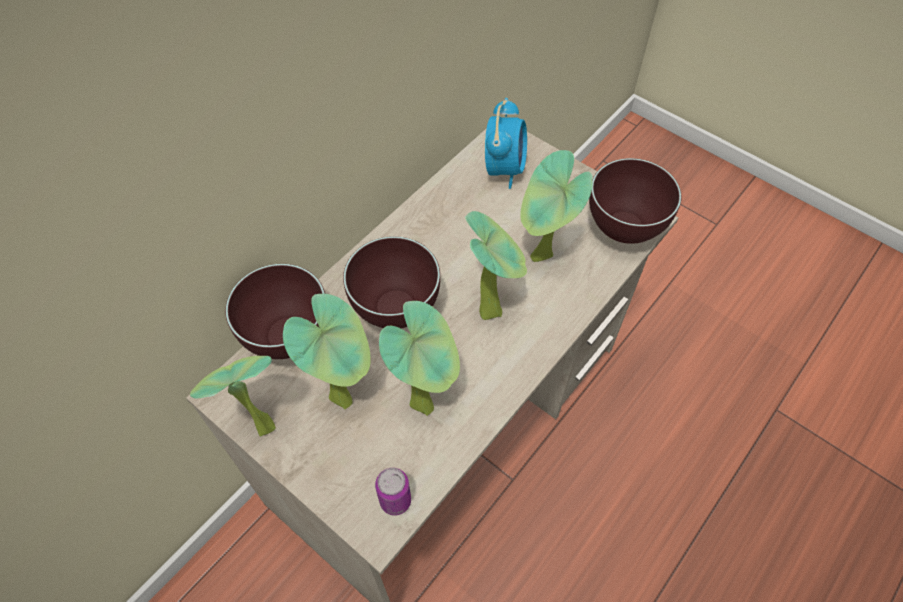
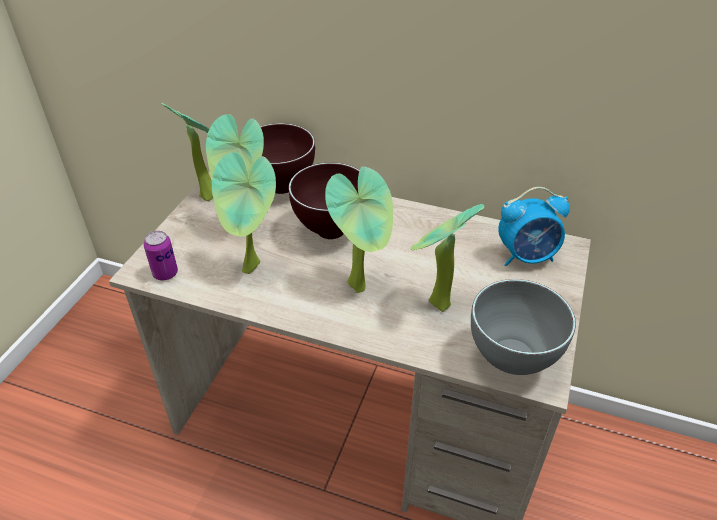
camera: 70 degrees right, 15 degrees down
(621, 230) = (512, 360): brown bowl -> grey bowl

